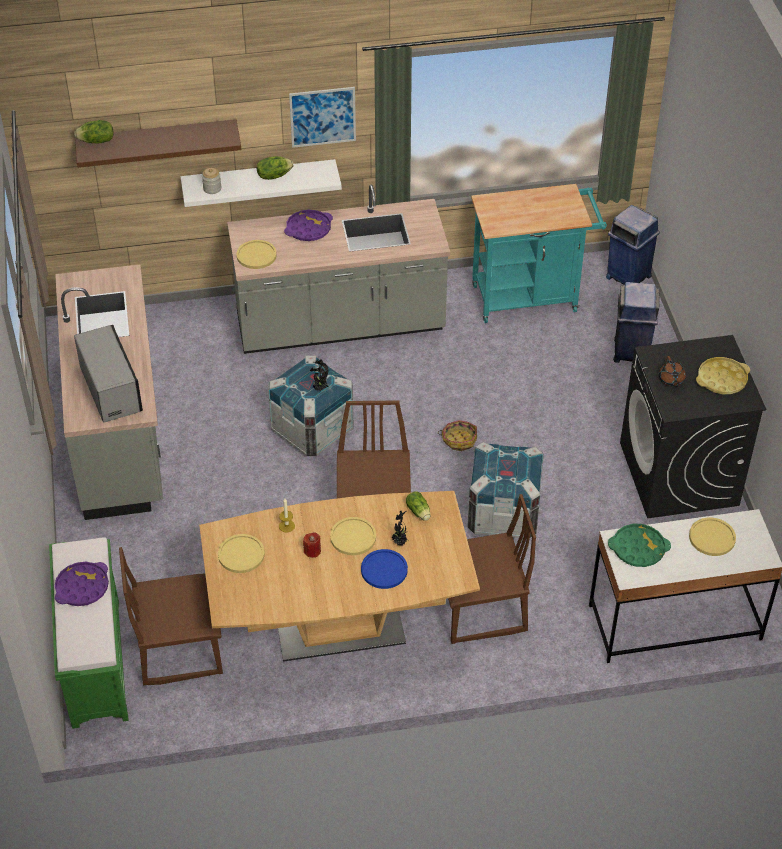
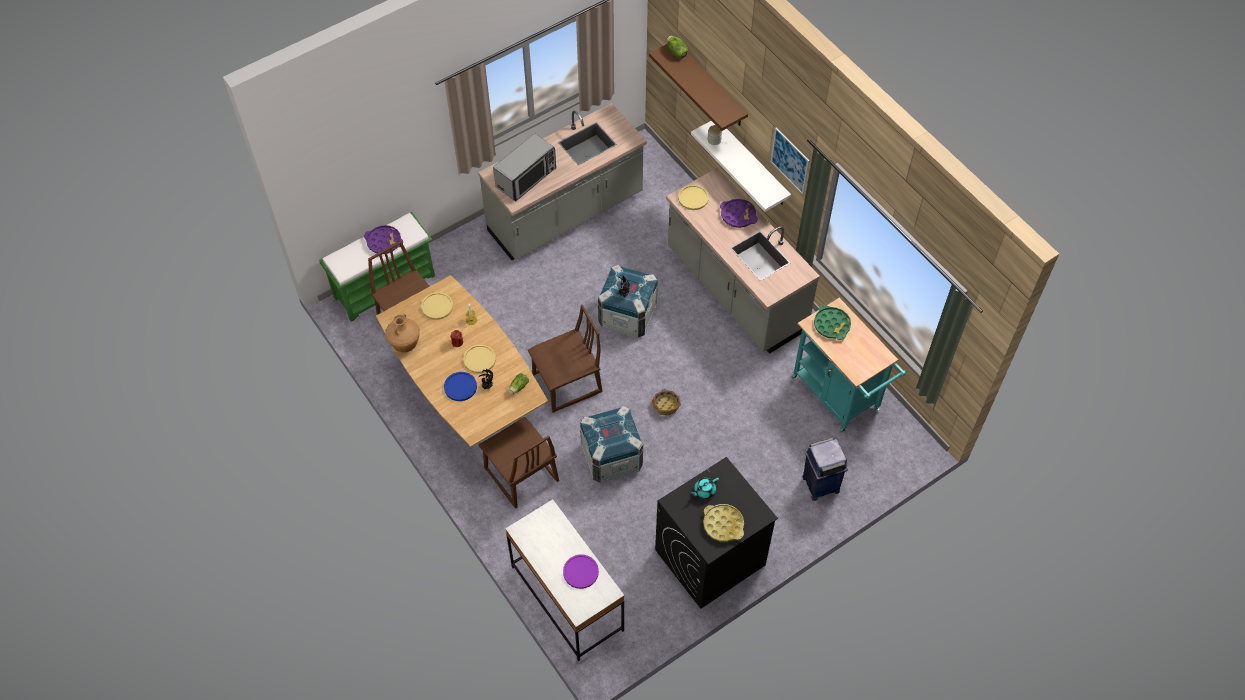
camera: 65 degrees right, 10 degrees up
(274, 175) = (749, 167): lettuce -> none
(282, 608) = (405, 345): none -> brown vase
(628, 276) = (904, 454): blue trash can -> none
(638, 549) = (547, 528): green tray -> green tray (831, 325)
(671, 380) = (704, 491): brown teapot -> turquoise teapot
(712, 537) = (580, 572): yellow plate -> purple plate

